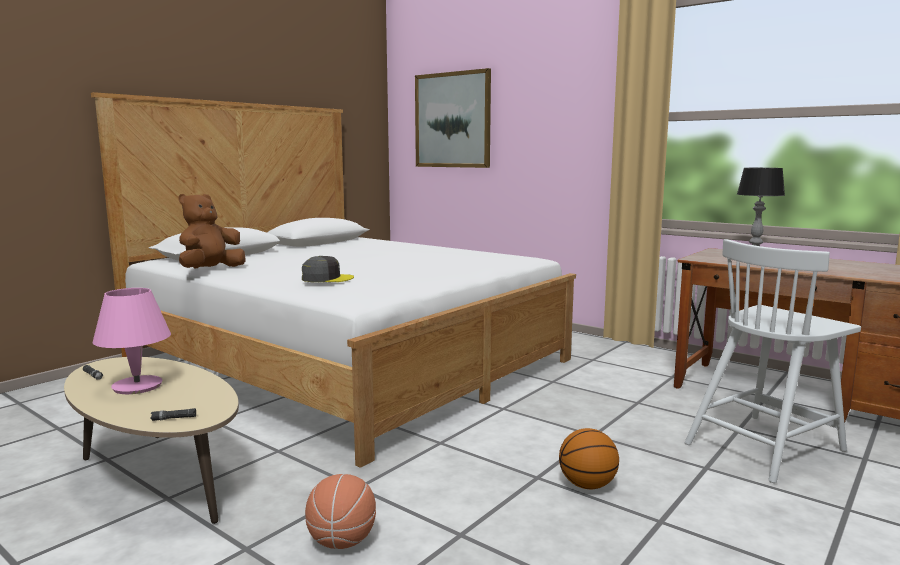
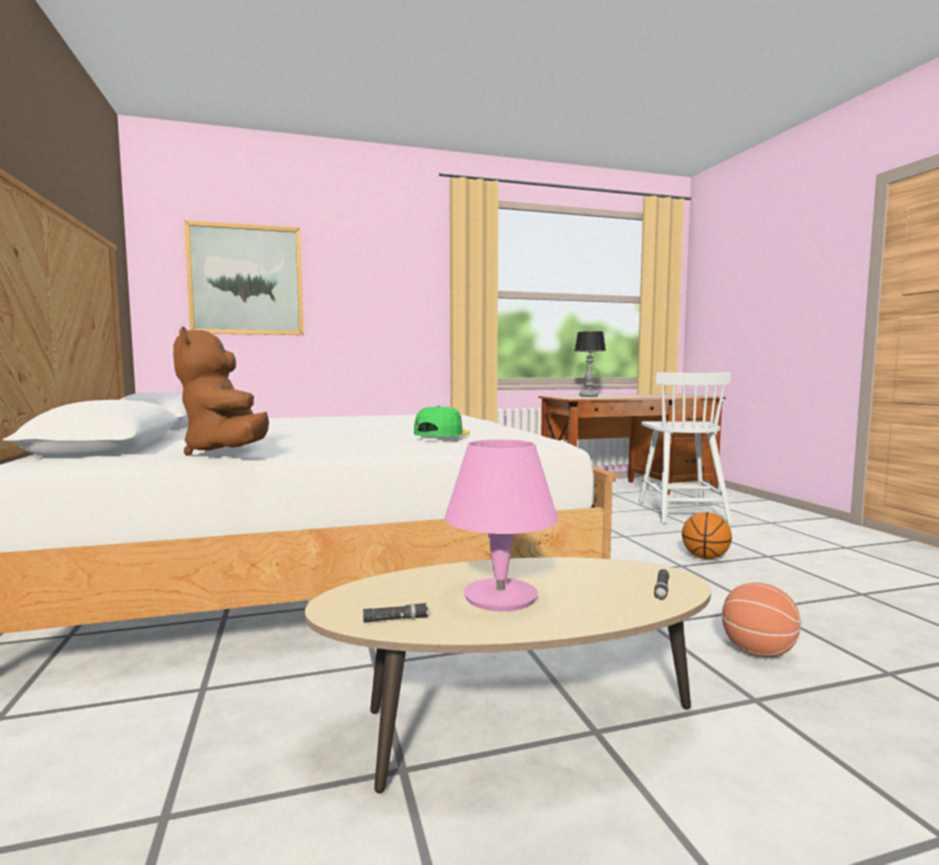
camera: 55 degrees left, 5 degrees down
(327, 278) = (441, 433): grey cap -> green cap

